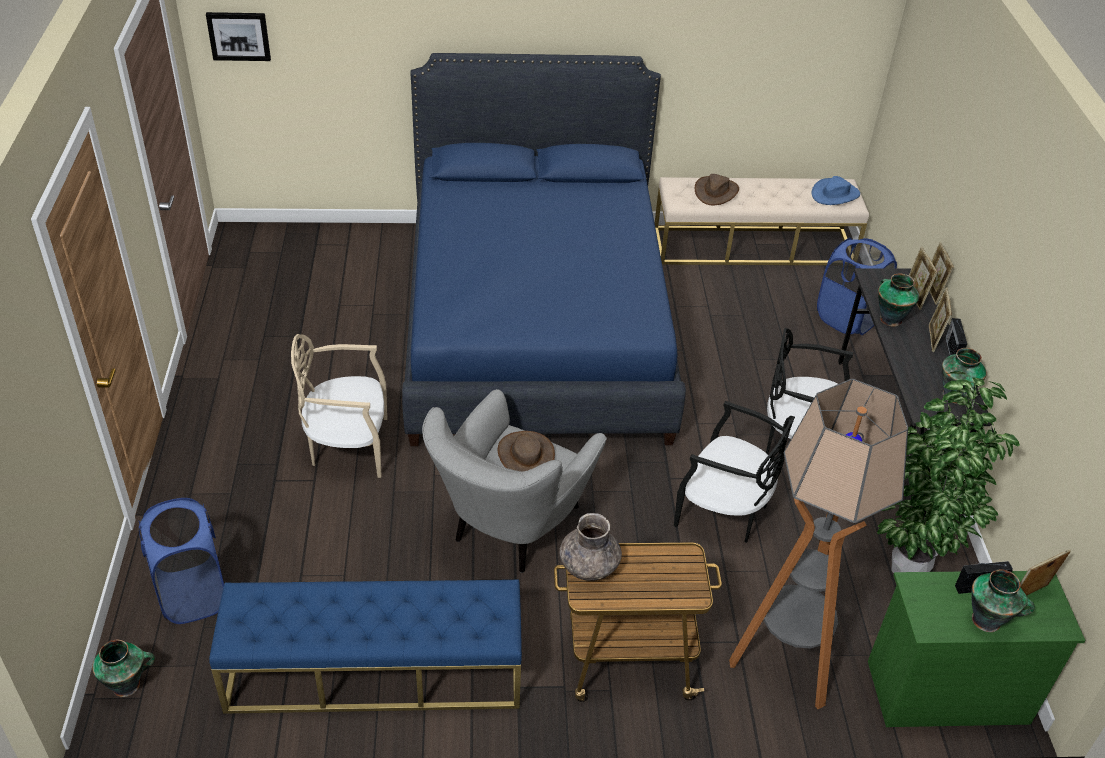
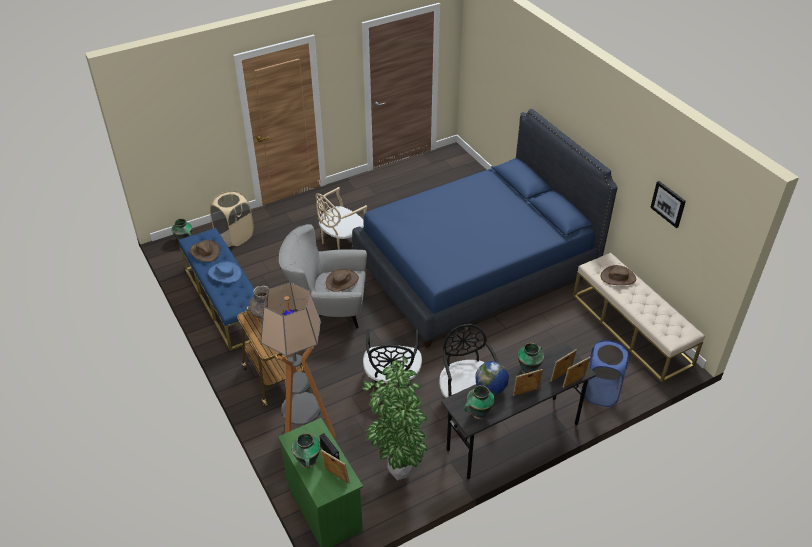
camera: 65 degrees right, 0 degrees up
(192, 594) = (235, 237): blue laundry basket -> beige laundry basket
(239, 36) = (476, 55): picture -> picture (668, 203)
(294, 621) = (205, 252): none -> brown hat
(348, 446) = (342, 242): beige chair -> beige chair turned 105 degrees counterclockwise
(835, 194) = (673, 329): blue hat -> blue hat (225, 273)
(911, 366) = (490, 388): none -> globe
(952, 350) = (522, 404): radio -> none

